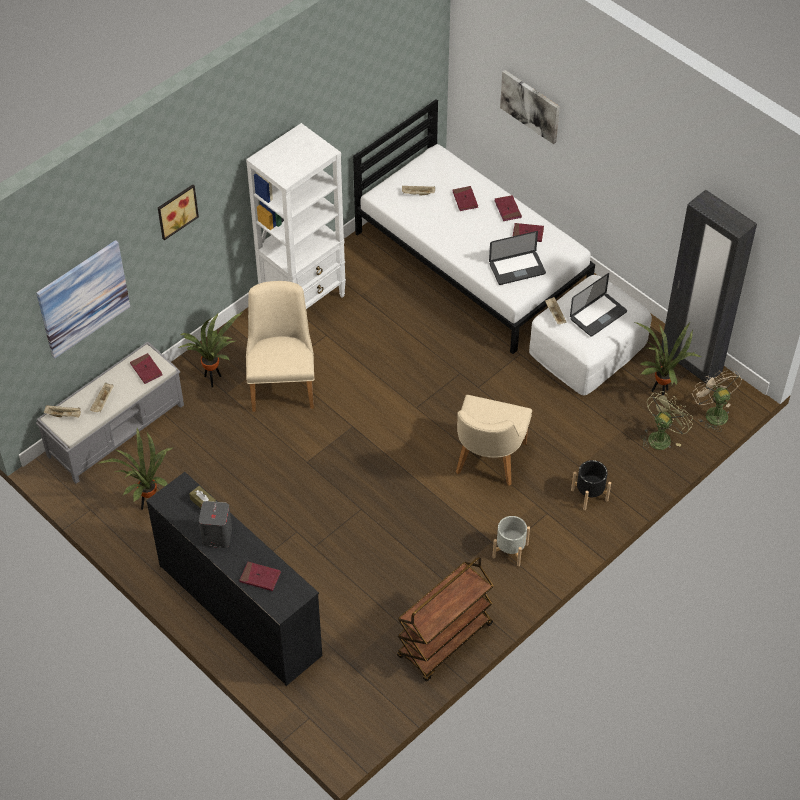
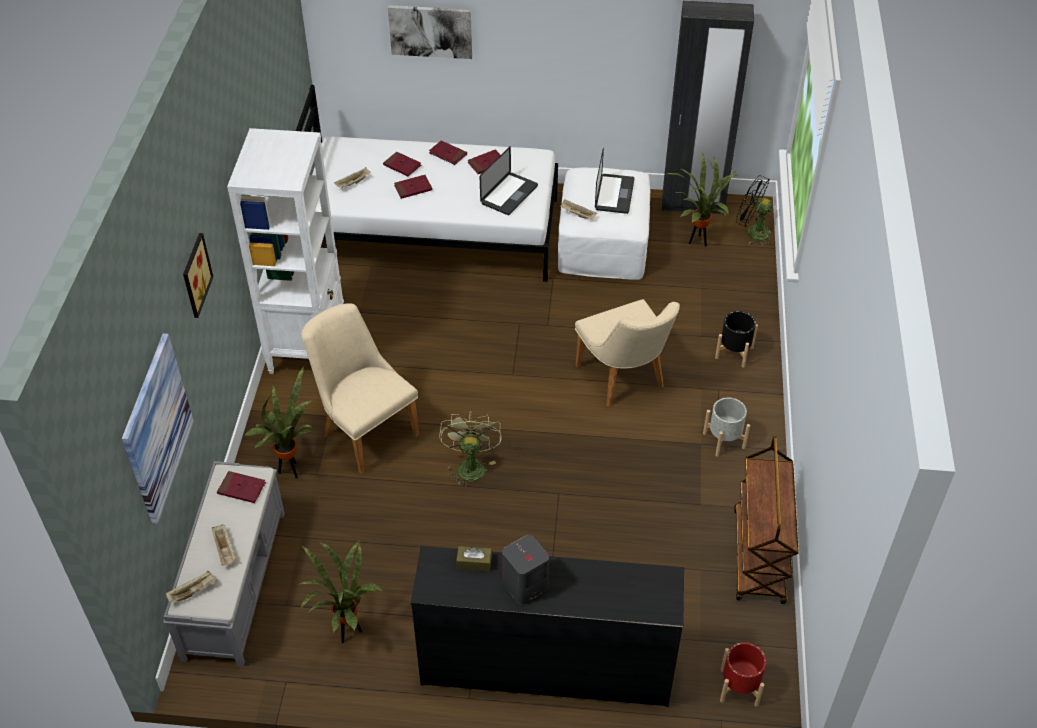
camera: 40 degrees left, 5 degrees down
(260, 577) = (613, 594): red book -> red book (413, 188)
(341, 707) = (739, 687): none -> red planter
(661, 436) = (736, 273): green fan -> green fan (470, 465)
(713, 413) = (752, 232): beige fan -> black fan

